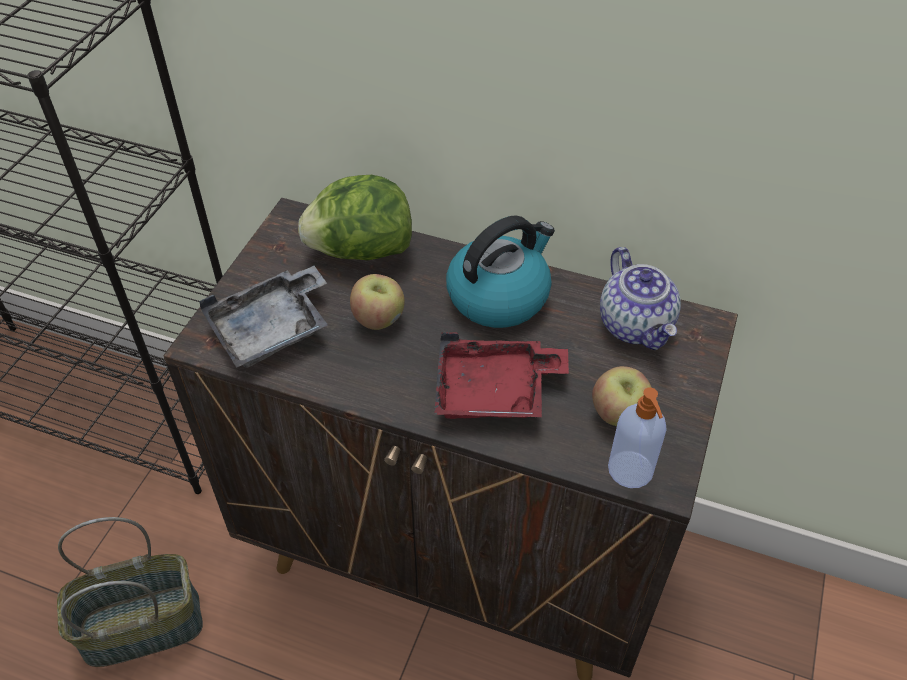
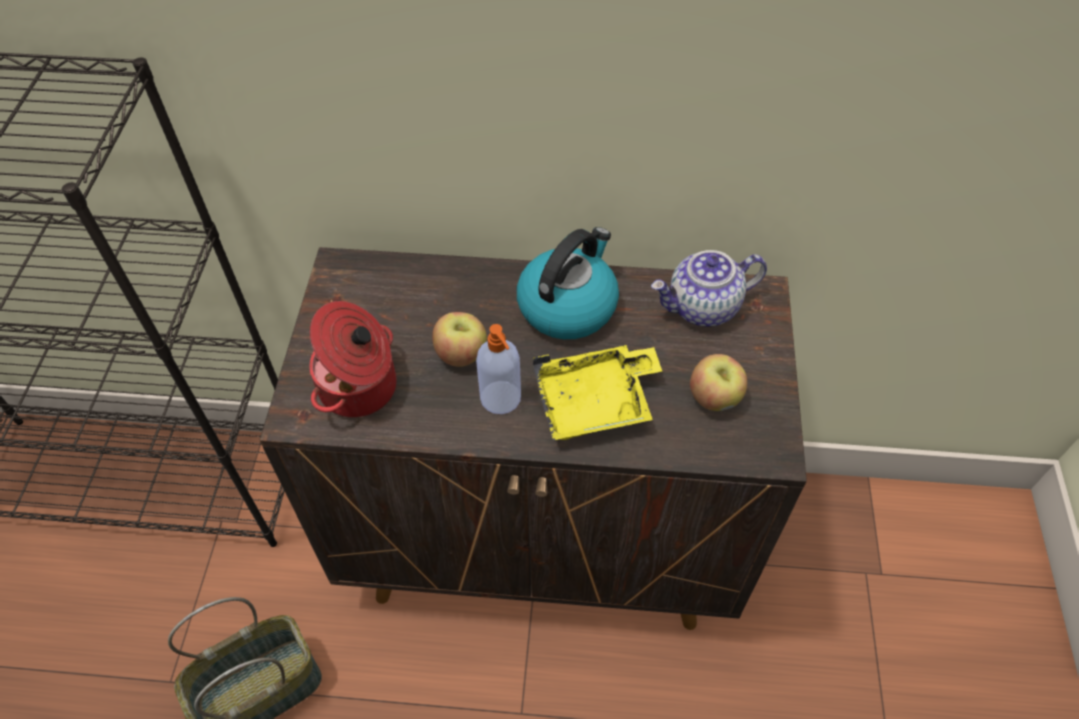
camera: 15 degrees left, 5 degrees up
(272, 329) = (360, 388): grey tray -> cooking pot
(361, 251) = (419, 287): lettuce -> none
(495, 392) = (595, 402): red tray -> yellow tray
(631, 471) = (742, 450): soap dispenser -> soap dispenser (501, 399)
(636, 325) = (703, 308): teapot -> teapot turned 105 degrees clockwise

